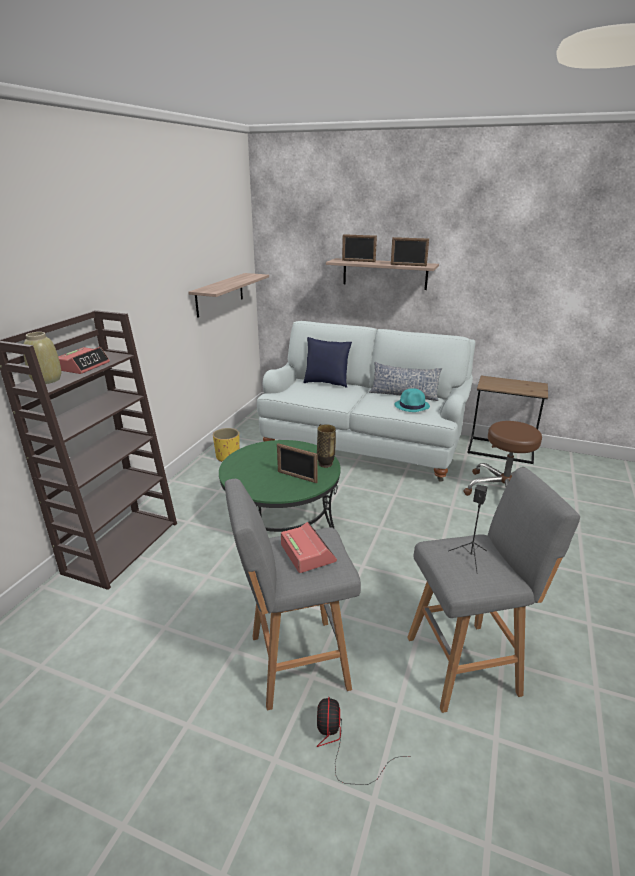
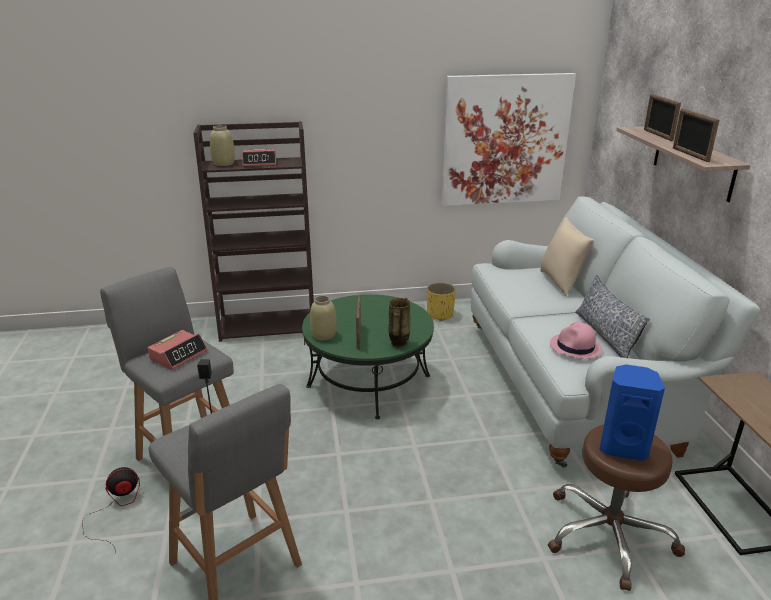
camera: 60 degrees right, 0 degrees up
(220, 294) = (505, 140): shelf -> picture
(277, 491) = (324, 335): none -> beige vase
(326, 383) = (561, 282): blue pillow -> beige pillow
(412, 406) = (575, 347): turquoise hat -> pink hat
(515, 431) = (623, 446): none -> blue speaker

